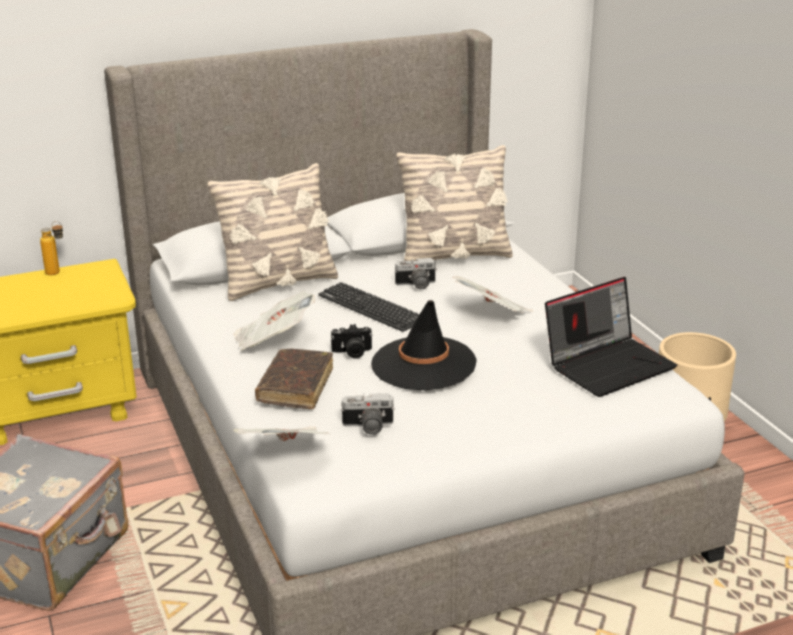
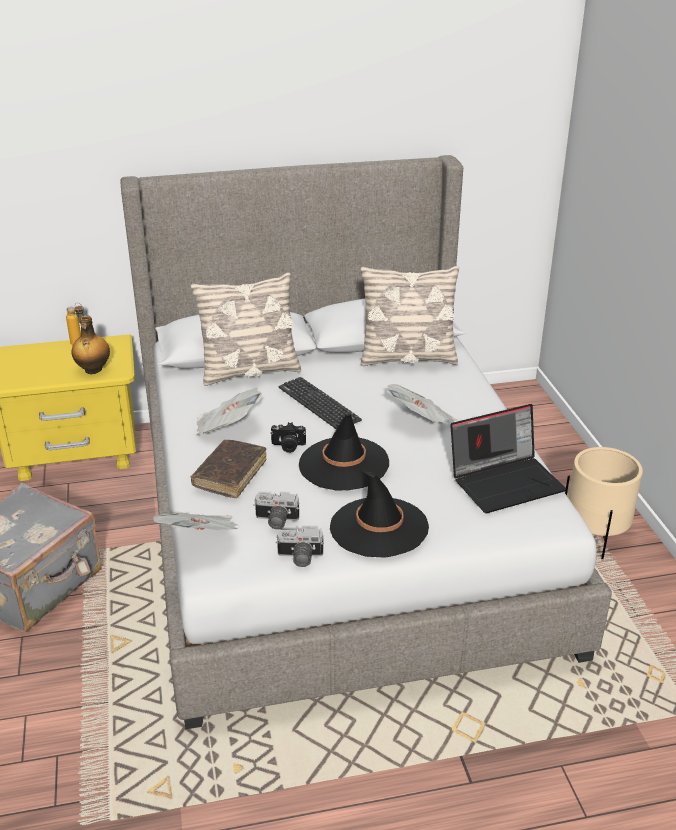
camera: 10 degrees right, 5 degrees up
(84, 298) = (93, 370): none -> bottle
(416, 285) = (365, 385): camera -> camera (299, 558)
(486, 422) = (379, 527): none -> black hat

